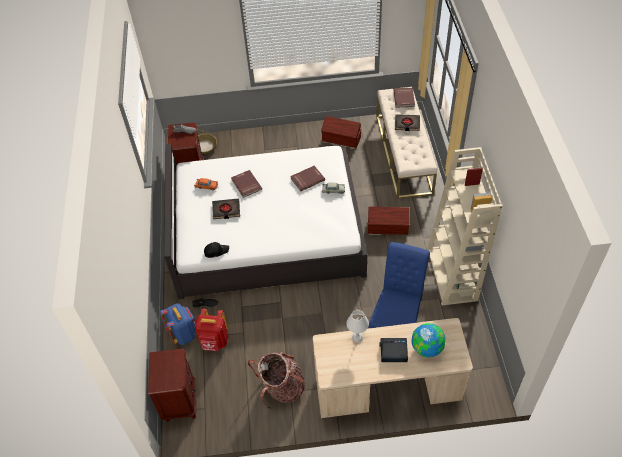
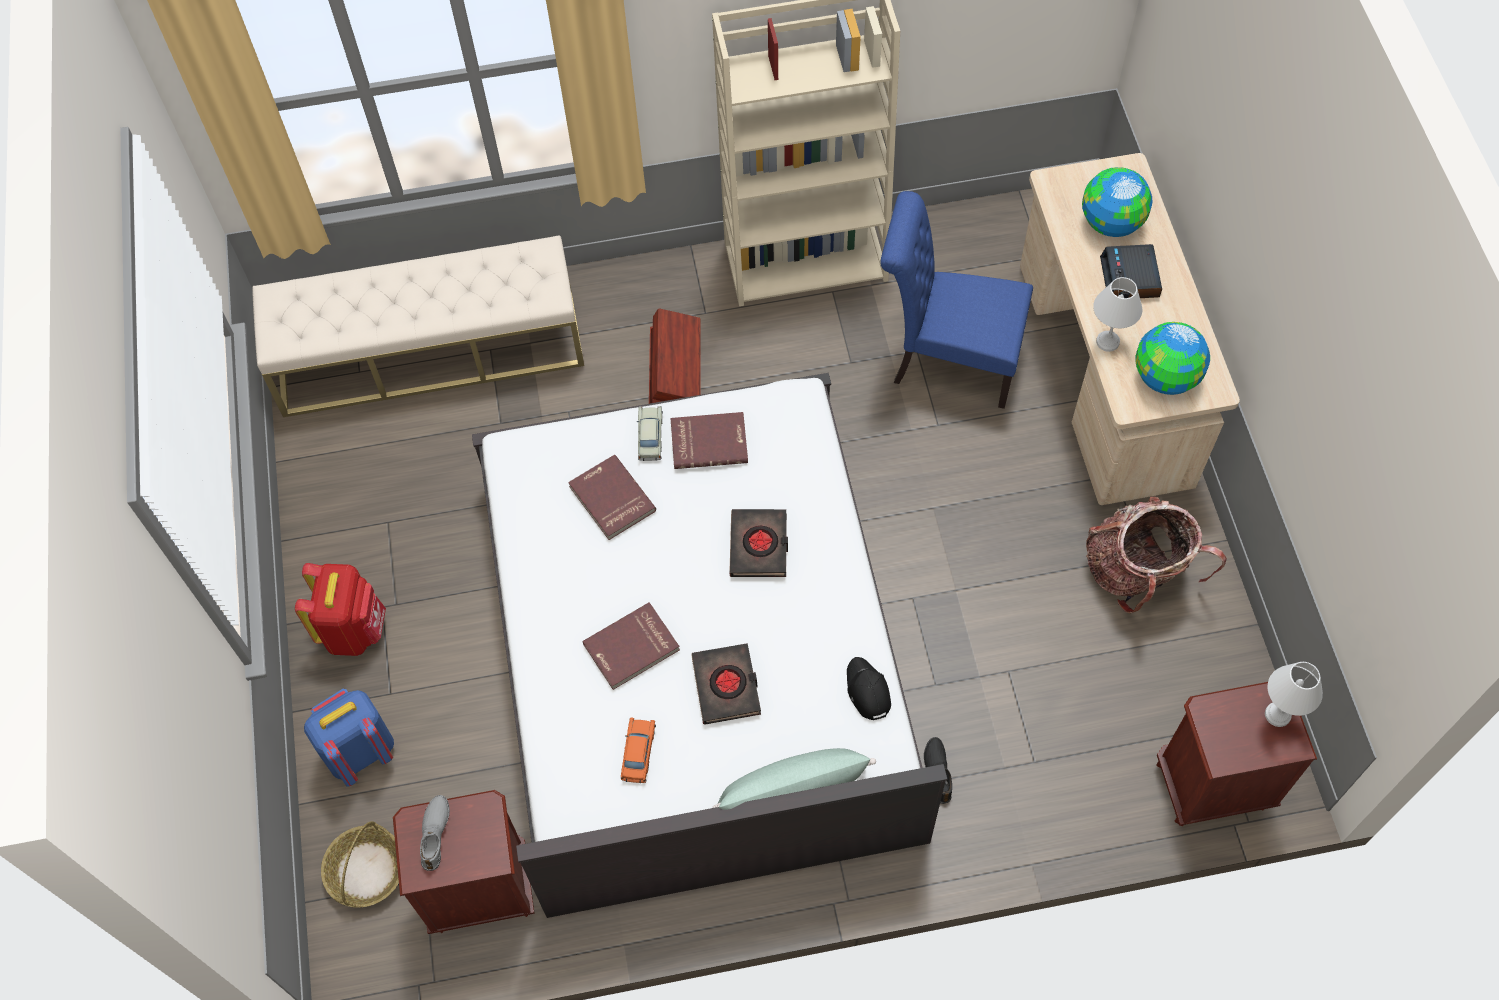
camera: 95 degrees left, 10 degrees up
(169, 381) = (1278, 716): none -> white table lamp
(182, 227) = (791, 791): none -> green pillow
(183, 334) = (1031, 810): blue backpack -> blue backpack (359, 752)
(214, 342) = (1043, 732): red backpack -> red backpack (354, 629)
(335, 358) = (1166, 378): none -> globe
(341, 139) = (365, 497): brown storage box -> none
(404, 98) = (303, 299): red book -> red book (709, 441)
(407, 124) = (403, 293): black book -> black book (759, 546)

